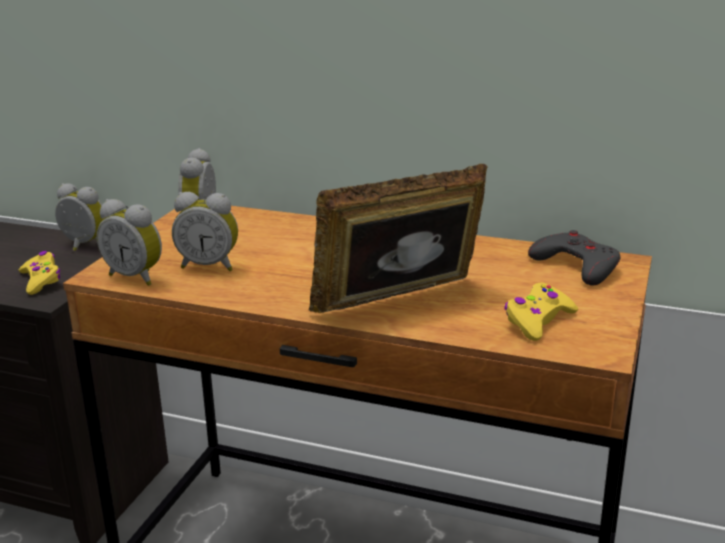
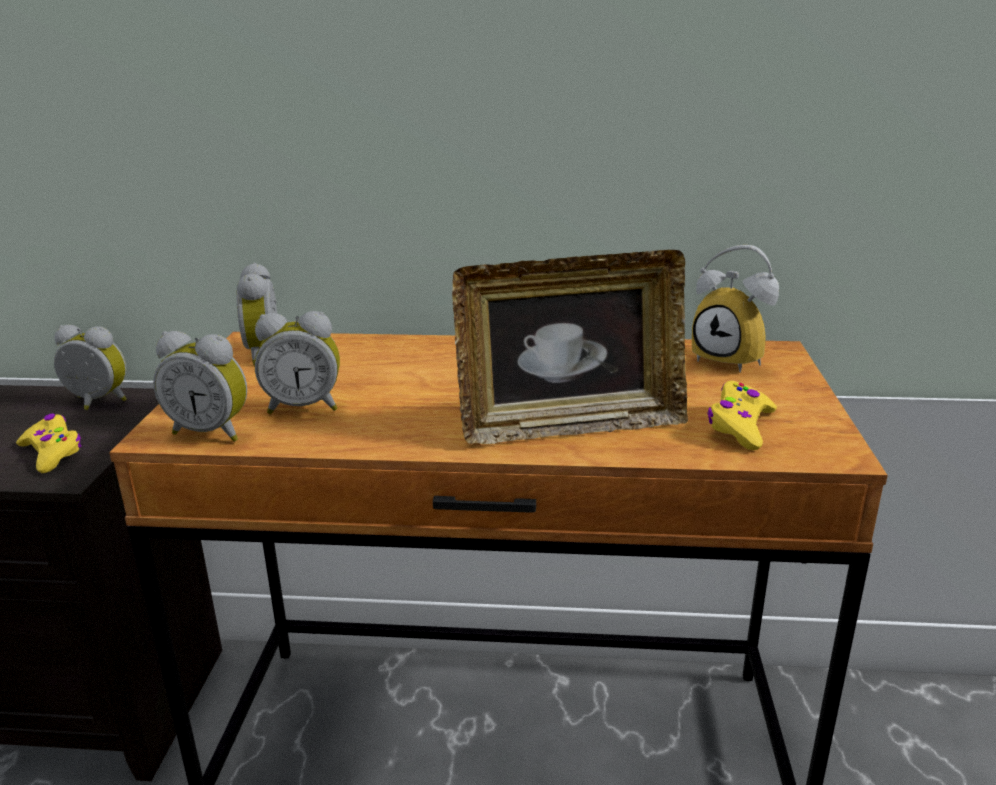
camera: 15 degrees left, 0 degrees up
(401, 304) = (570, 425): picture frame -> picture frame turned 150 degrees counterclockwise
(576, 266) = (733, 359): grey game controller -> alarm clock

